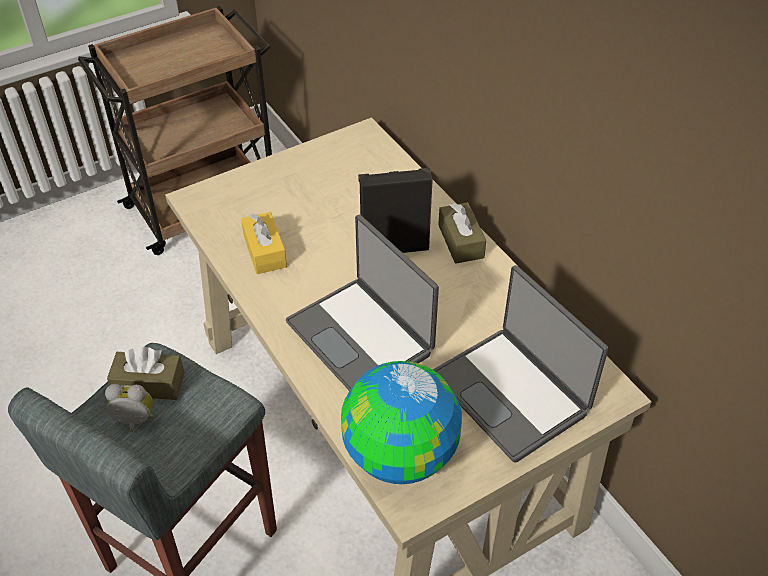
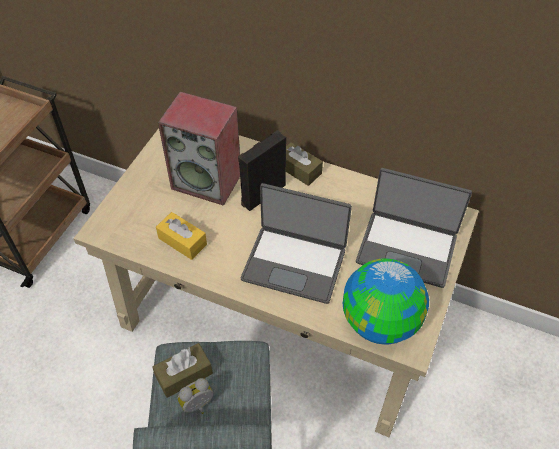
camera: 35 degrees left, 5 degrees up
(347, 204) = (207, 181): none -> speaker

